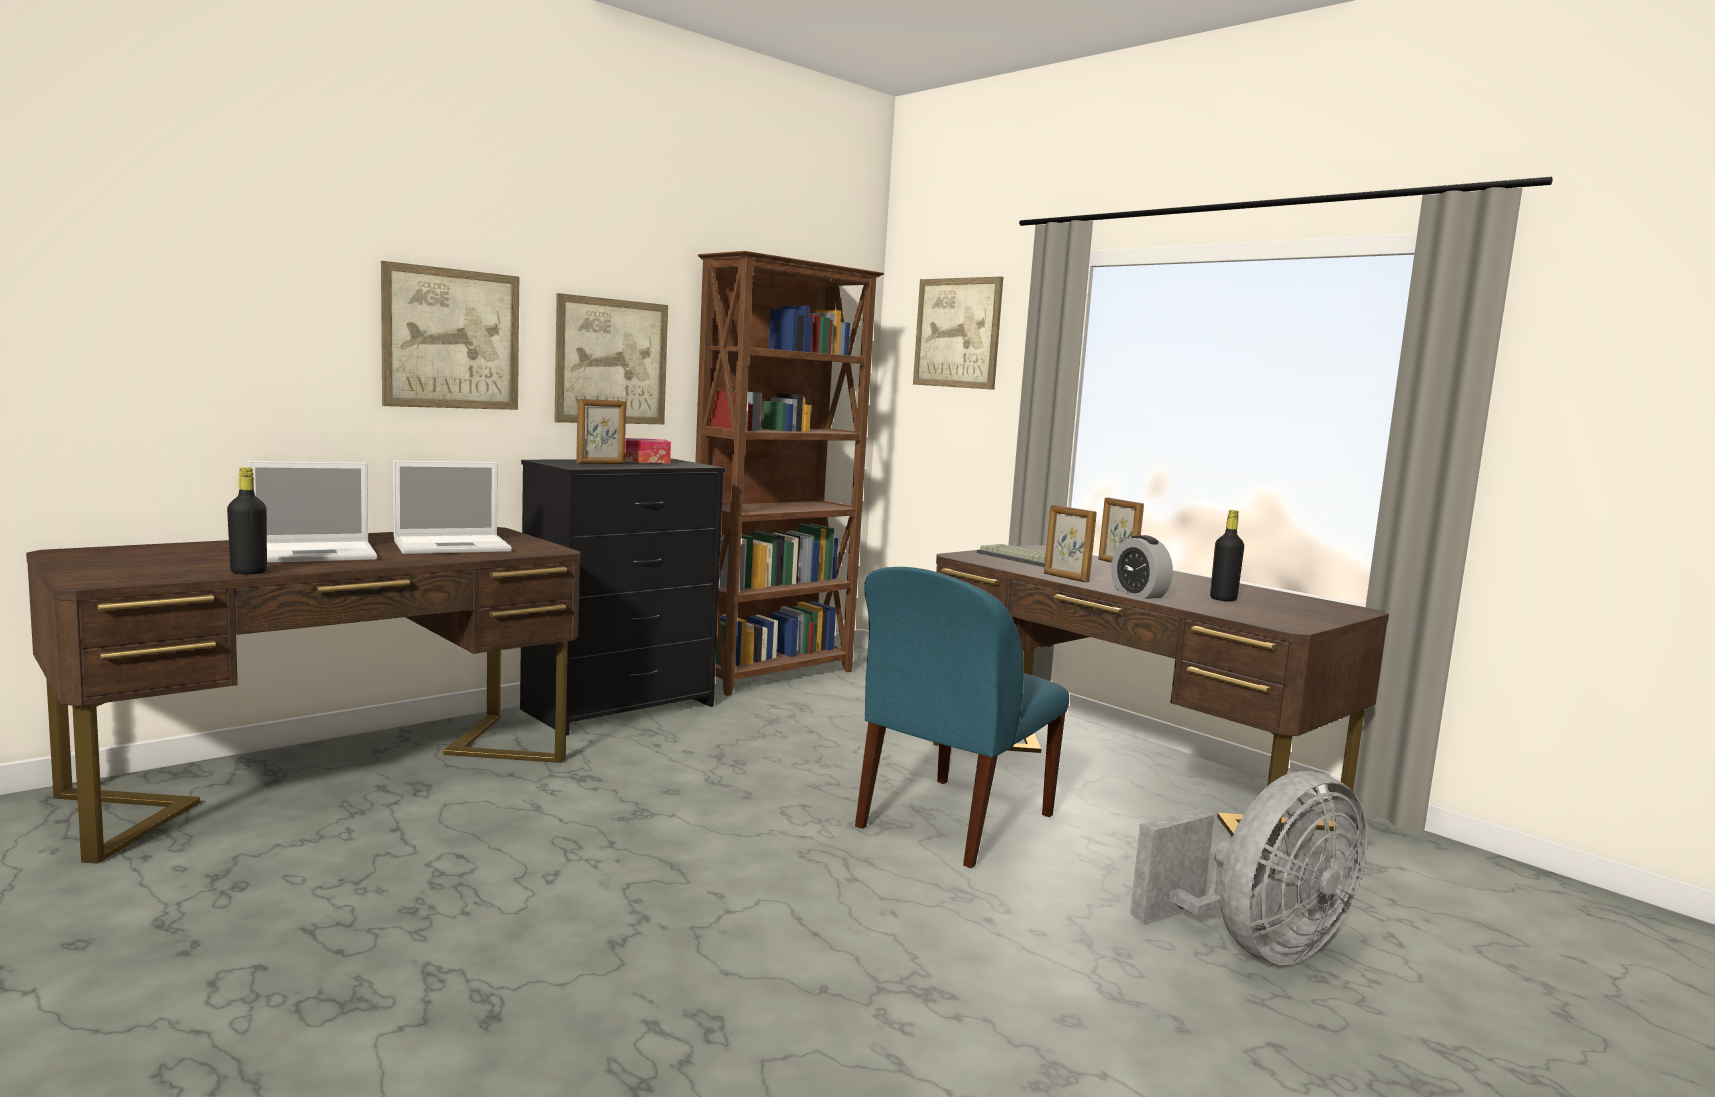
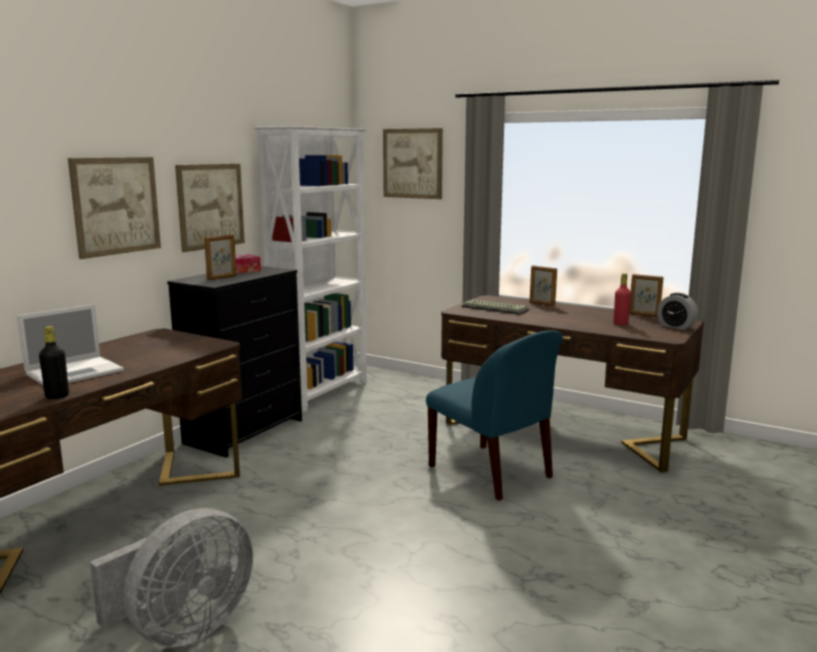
camera: 15 degrees left, 5 degrees up
(454, 546) = (156, 350): laptop -> none
(774, 675) = (322, 392): brown bookcase -> white bookcase
(952, 823) = (492, 473): blue chair -> blue chair turned 60 degrees counterclockwise
(1065, 578) = (529, 320): picture frame -> picture frame (644, 315)
(1138, 594) = (577, 327): alarm clock -> alarm clock (676, 326)
(1223, 599) = (620, 323): black bottle -> red bottle
(1257, 947) = (684, 514): grey fan -> grey fan (182, 630)

